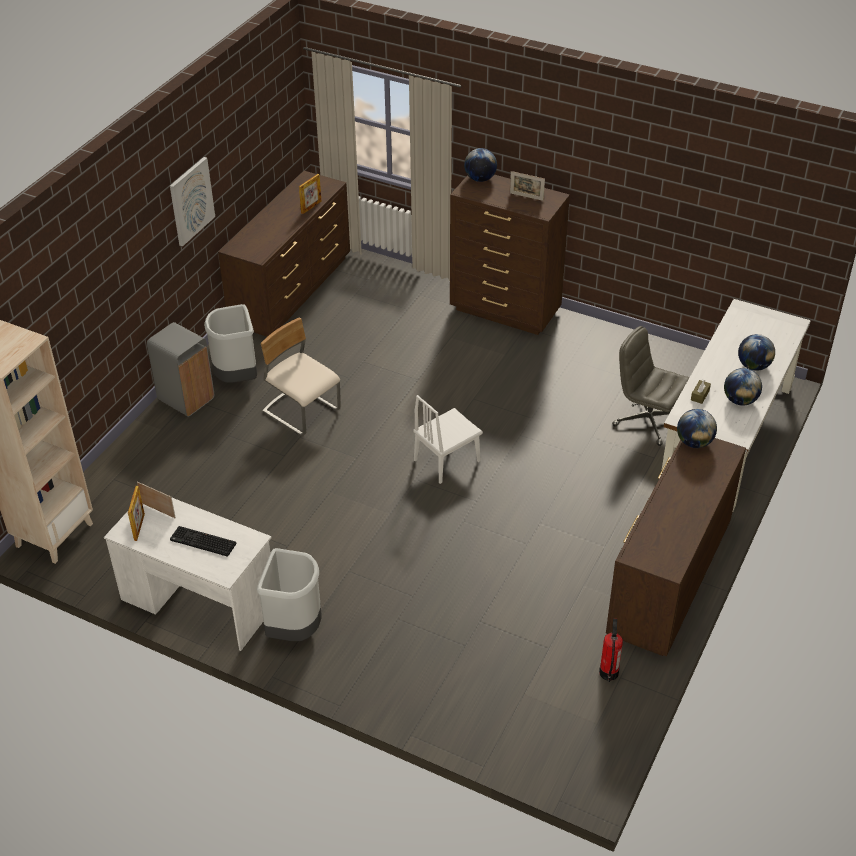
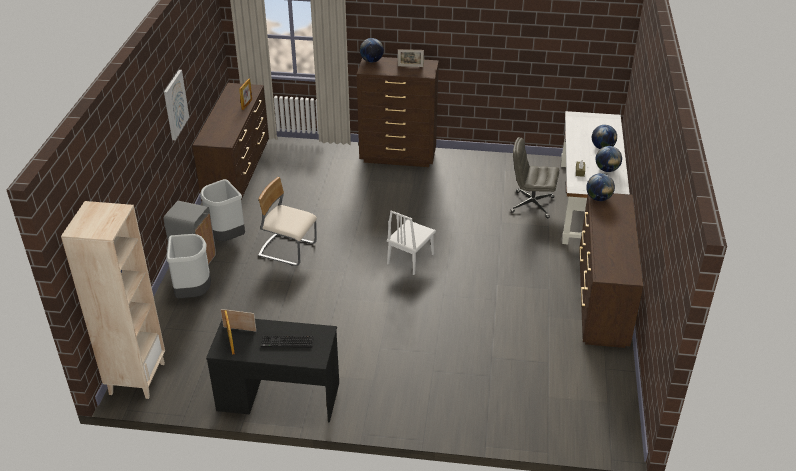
camera: 20 degrees left, 5 degrees down
(199, 601) = (278, 396): white desk -> black desk
(294, 630) = (362, 397): grey trash can -> grey trash can (193, 293)
(608, 673) = (596, 367): fire extinguisher -> none

